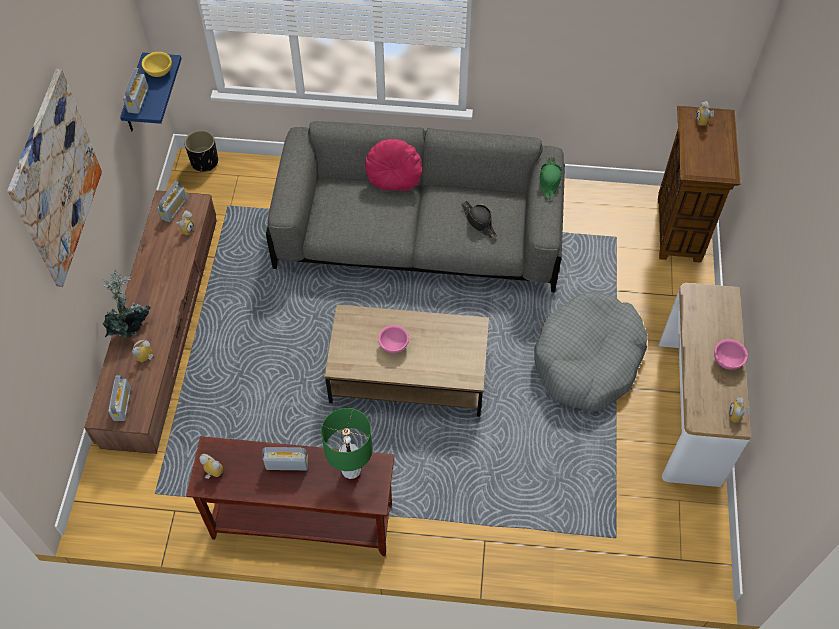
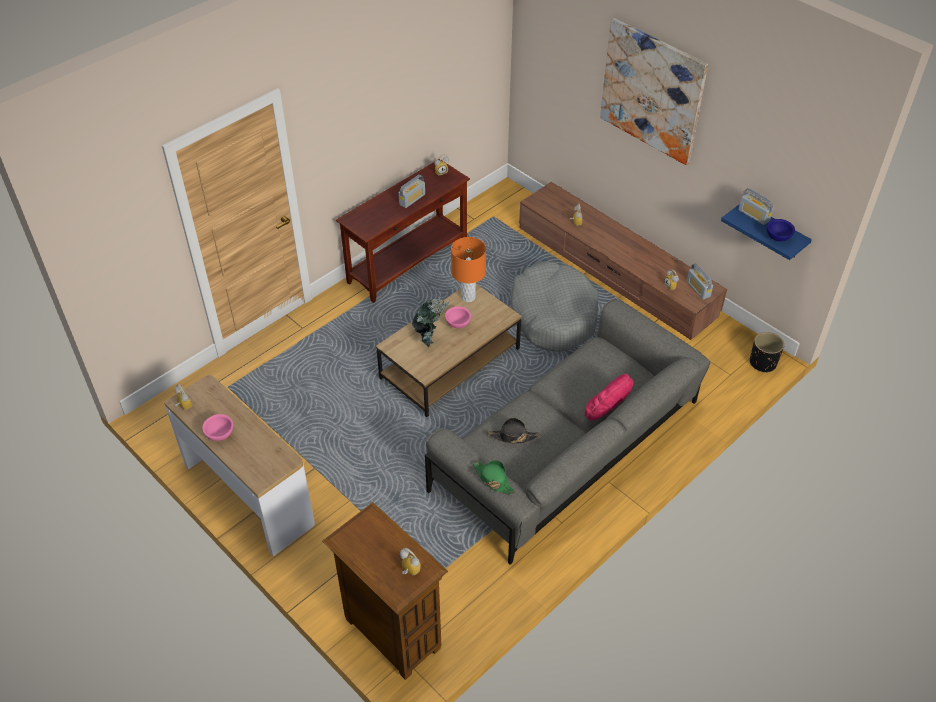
camera: 130 degrees right, 10 degrees down
(122, 404) = (551, 200): radio -> none
(130, 327) = (607, 226): potted plant -> potted plant (429, 338)
(159, 72) = (778, 238): yellow bowl -> blue bowl
(351, 362) = (468, 297): none -> orange table lamp
(351, 470) = (377, 220): green table lamp -> none
(588, 360) = (351, 468): grey dog bed -> grey dog bed (553, 316)

